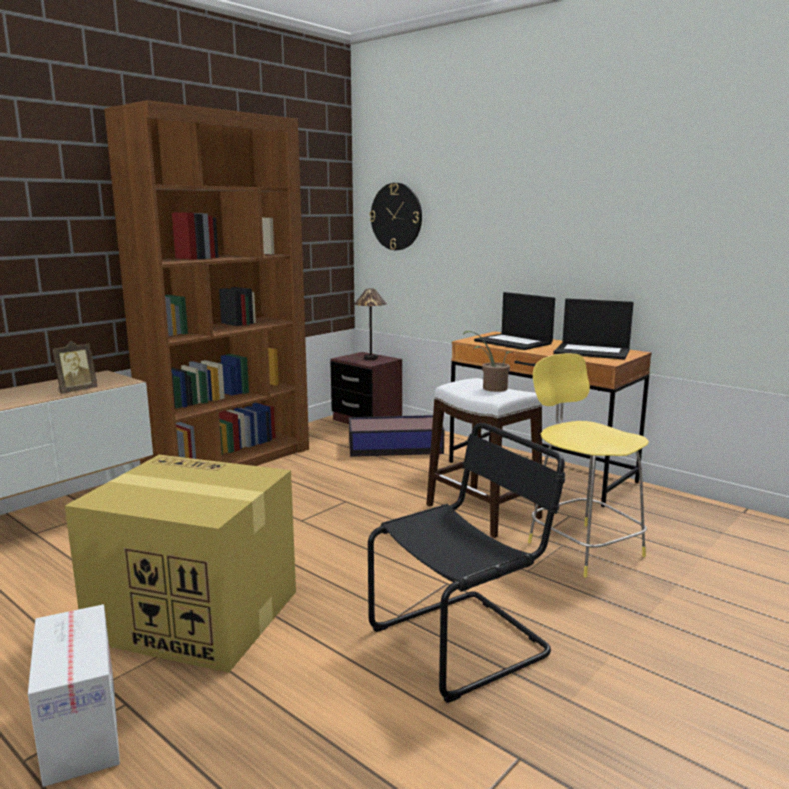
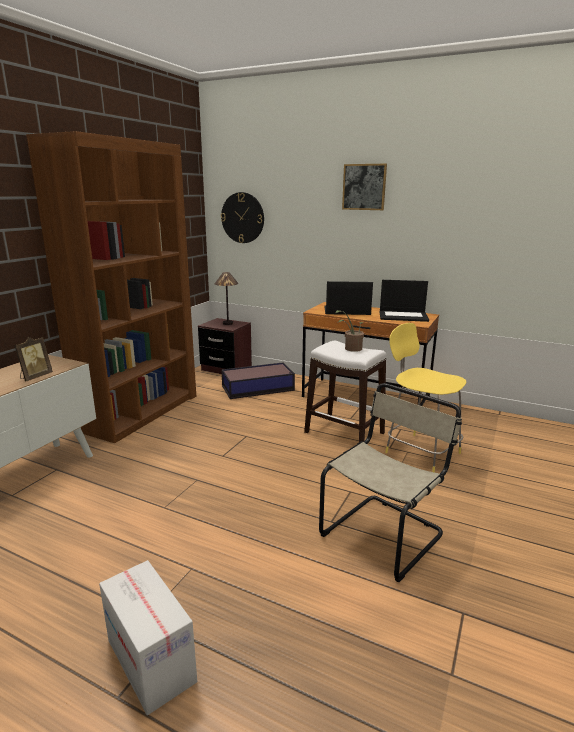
camera: 15 degrees left, 5 degrees up
(193, 615) = (184, 546): cardboard box -> none
(465, 640) = (384, 533): black chair -> beige chair
(514, 342) = (346, 311): laptop -> laptop turned 150 degrees clockwise
(548, 169) = (364, 187): none -> picture

